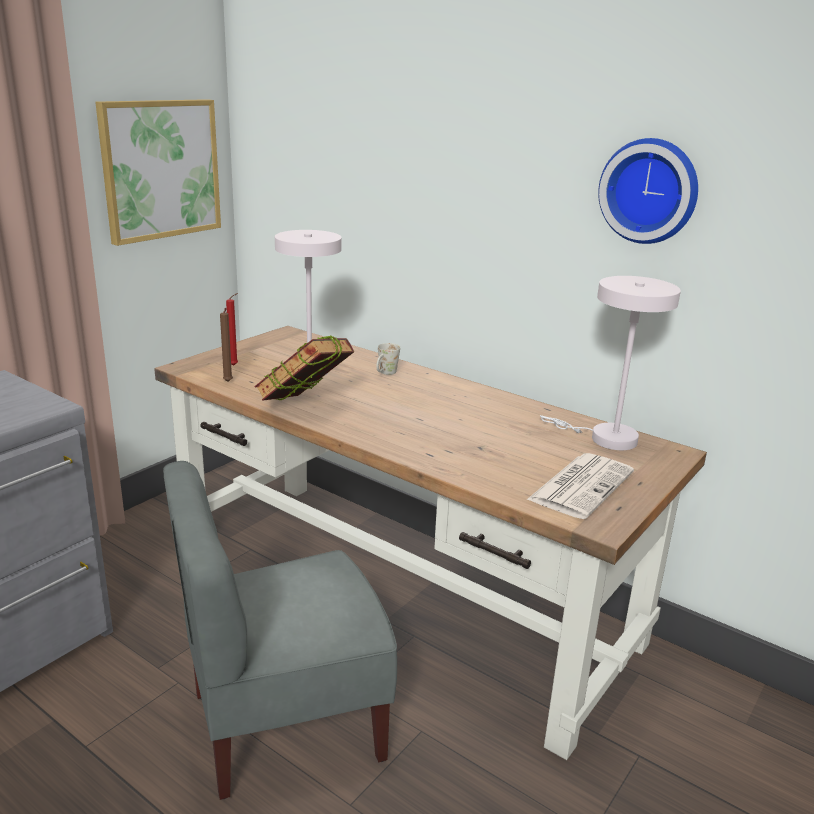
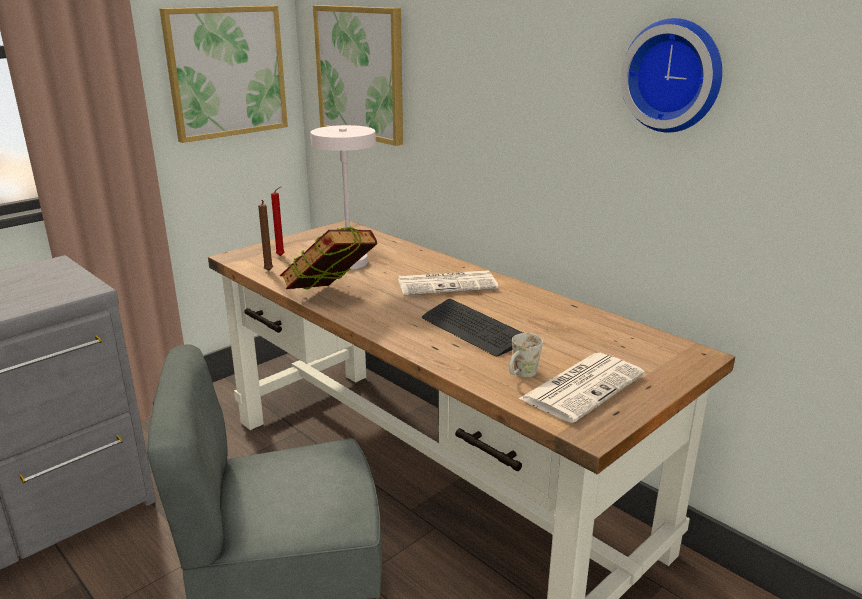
camera: 10 degrees right, 0 degrees up
(308, 174) = (360, 73): none -> picture
(385, 373) = (422, 266): white mug -> white mug (521, 375)
(418, 391) = (448, 284): none -> newspaper
(460, 435) = (473, 329): none -> keyboard
(605, 438) = (626, 337): white table lamp -> none

